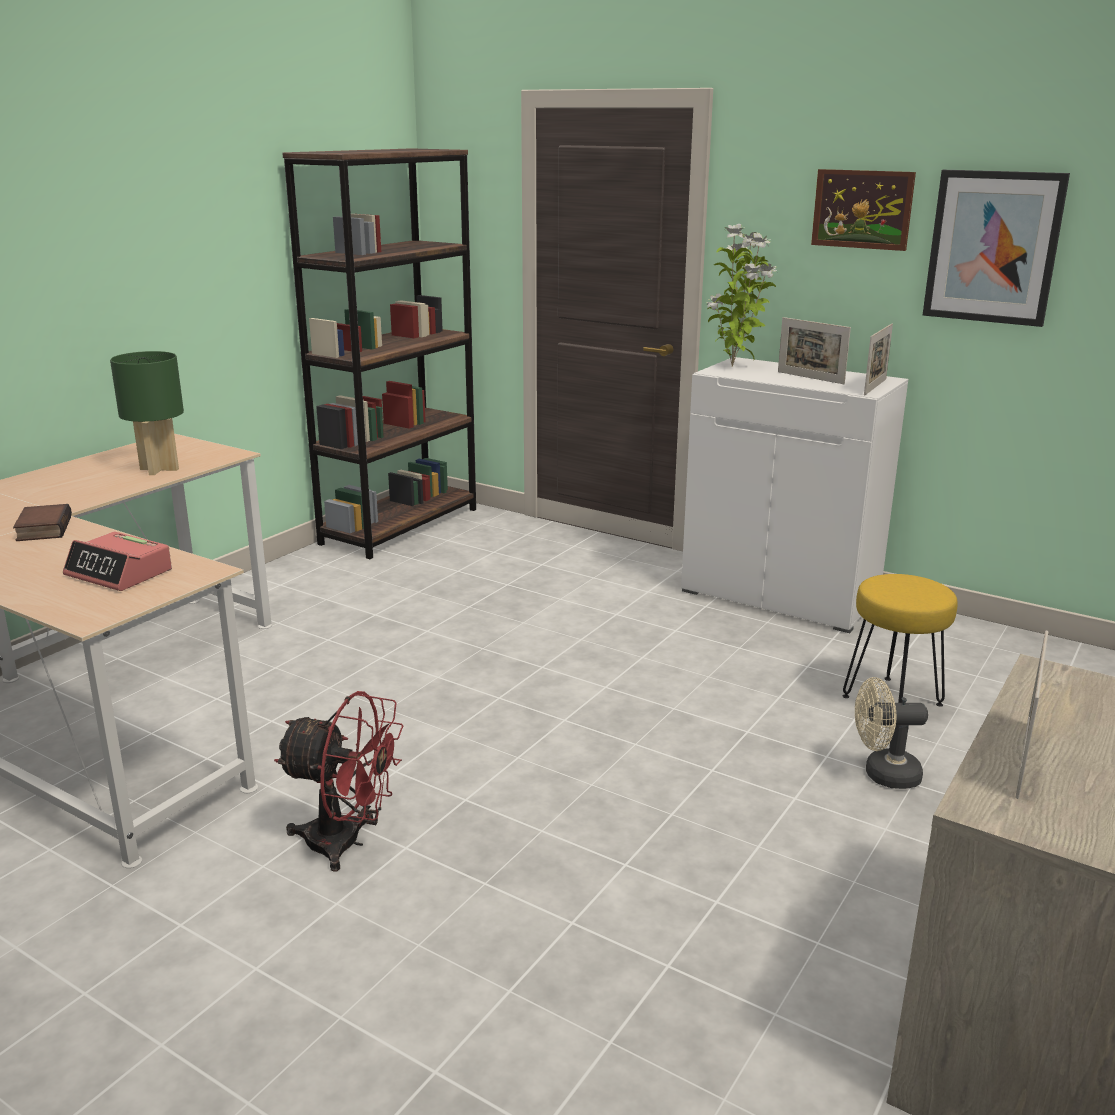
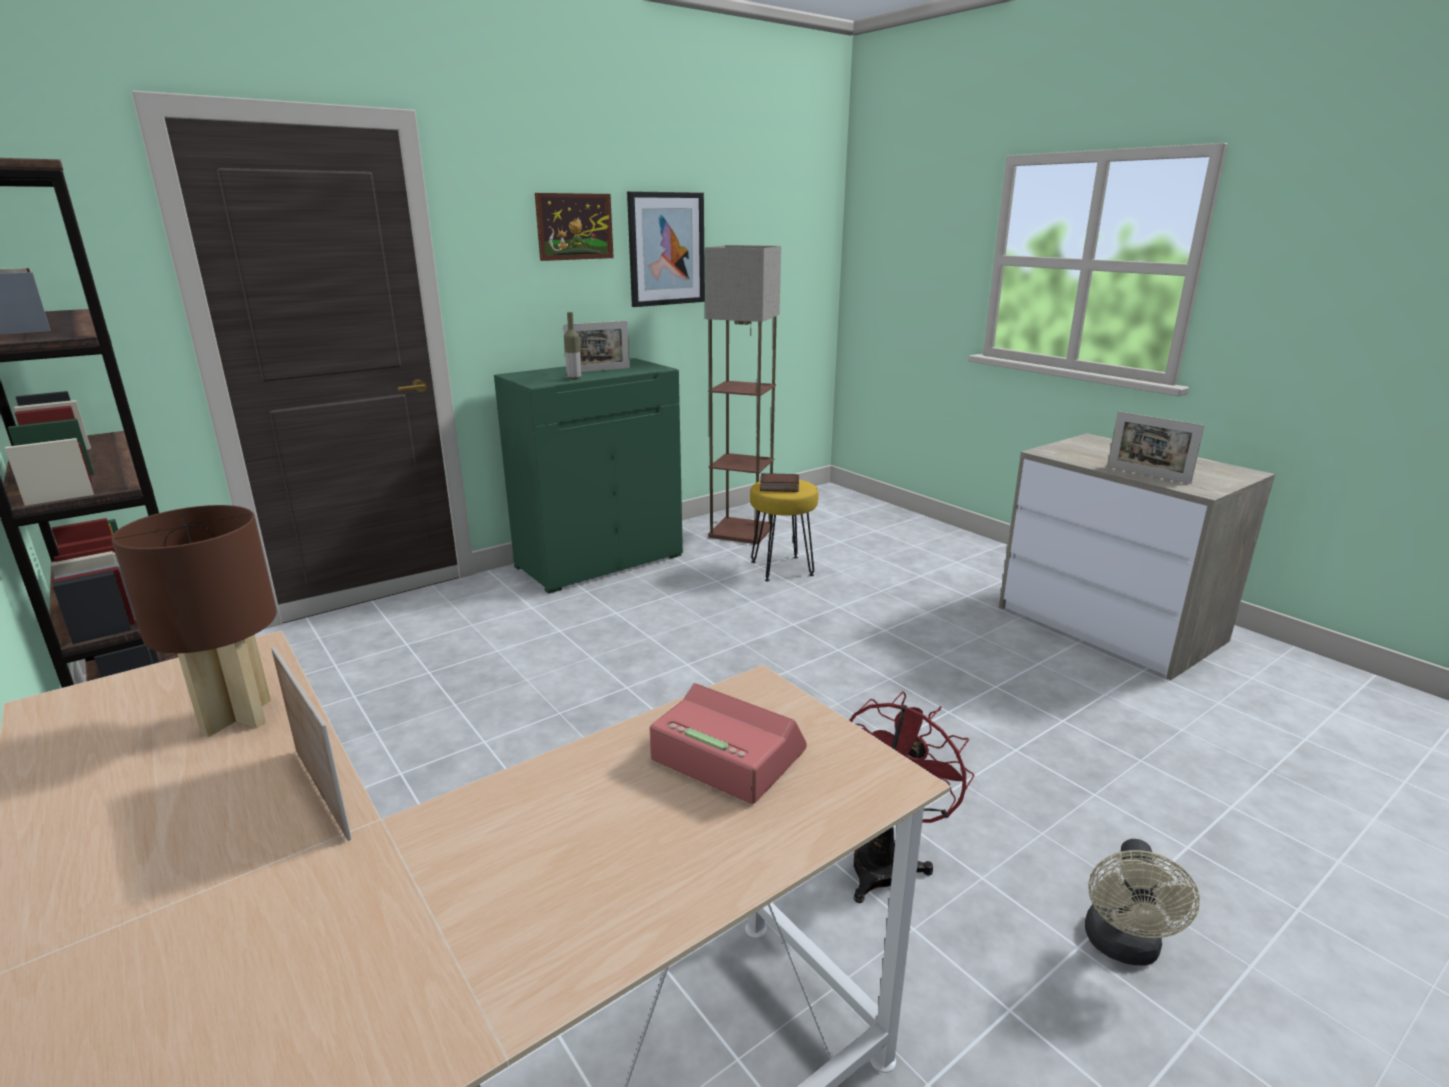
camera: 70 degrees left, 0 degrees up
(42, 529) = (442, 845): book -> book (778, 487)
(119, 573) = (727, 755): alarm clock -> alarm clock turned 105 degrees counterclockwise
(160, 469) = (238, 716): green table lamp -> brown table lamp
(734, 366) = (529, 378): potted plant -> none
(756, 377) = (574, 378): none -> bottle
(781, 595) = (599, 560): white cabinet -> green cabinet
(875, 387) = (648, 365): picture frame -> picture frame (321, 792)
(883, 775) = (868, 596): beige fan -> beige fan (1123, 948)
(973, 655) = (742, 531): none -> floor lamp

